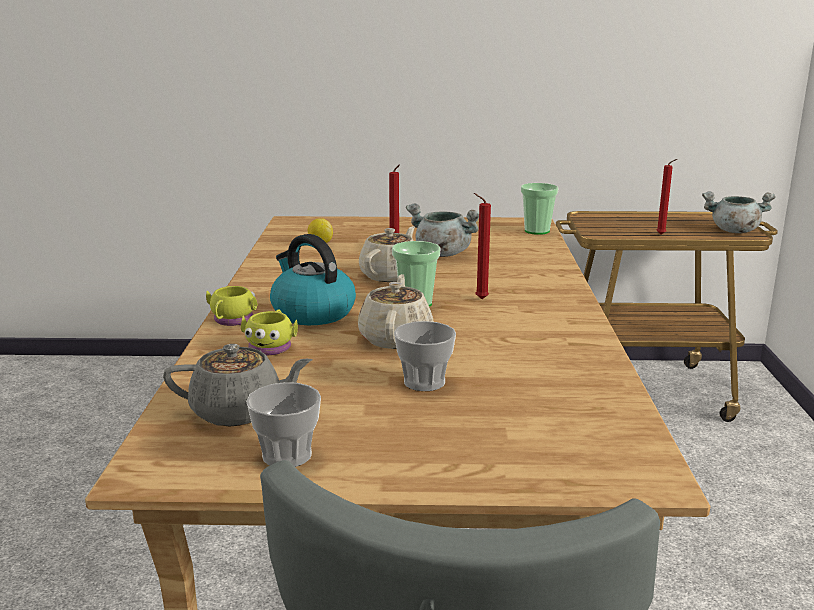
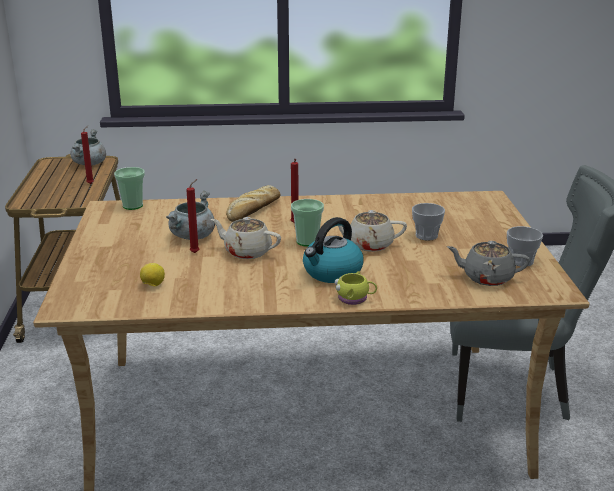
camera: 95 degrees left, 5 degrees up
(239, 412) = (486, 278): grey teapot -> grey teapot turned 75 degrees counterclockwise
(271, 346) = (395, 279): yellow mug -> none
(531, 279) = (253, 210): none -> bread

